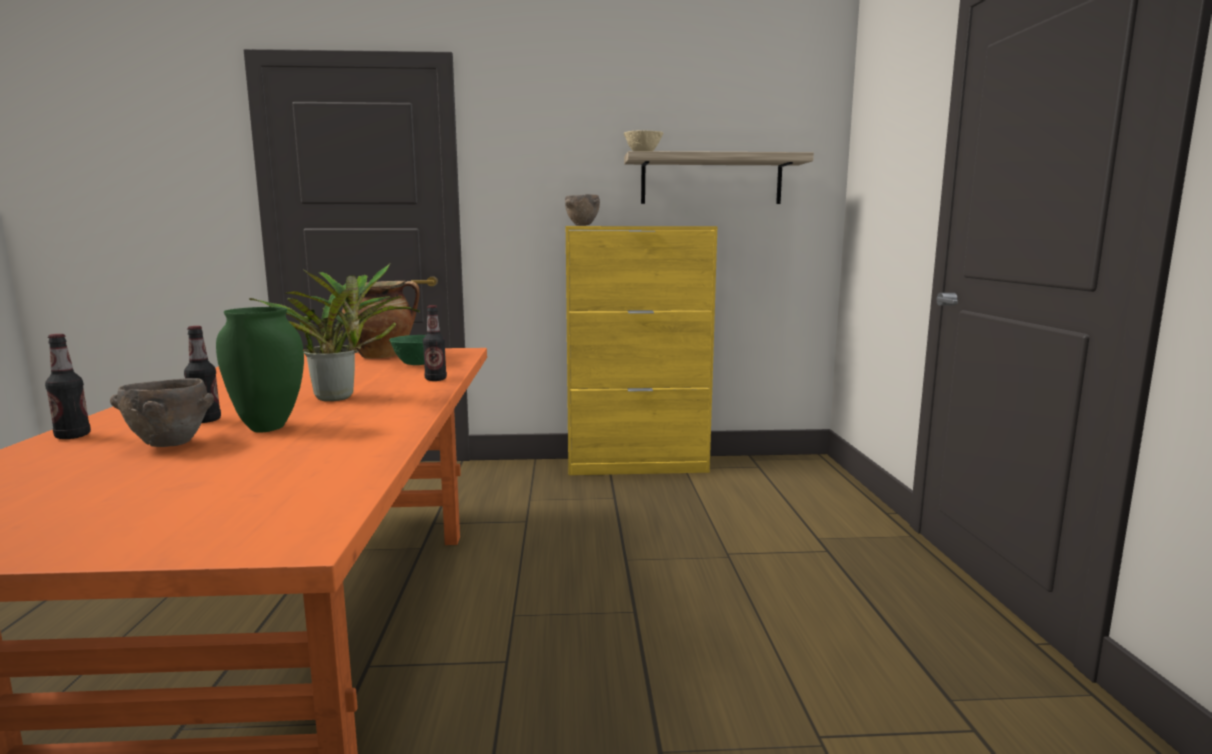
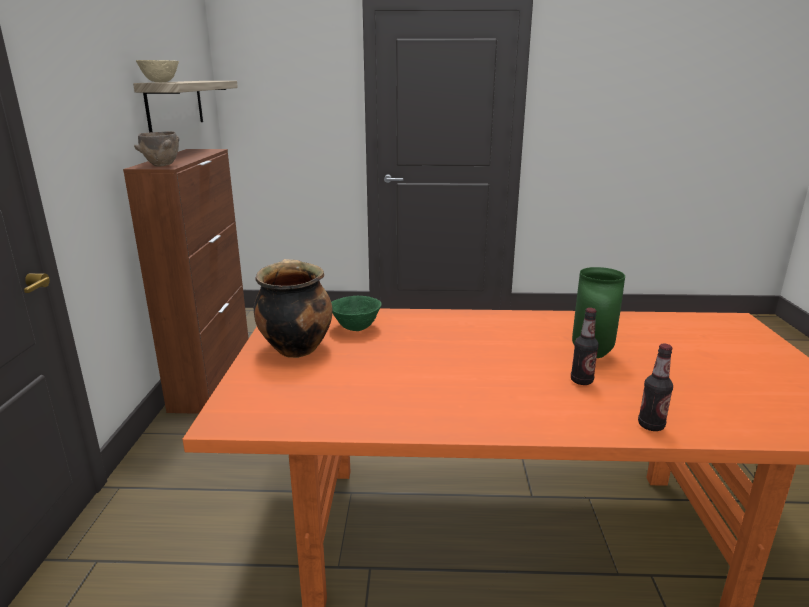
camera: 85 degrees left, 10 degrees up
(172, 445) = (646, 377): brown bowl -> none
(340, 398) = (497, 343): potted plant -> none
(435, 379) = (428, 317): bottle -> none
(638, 466) = (213, 378): yellow cabinet -> brown cabinet

